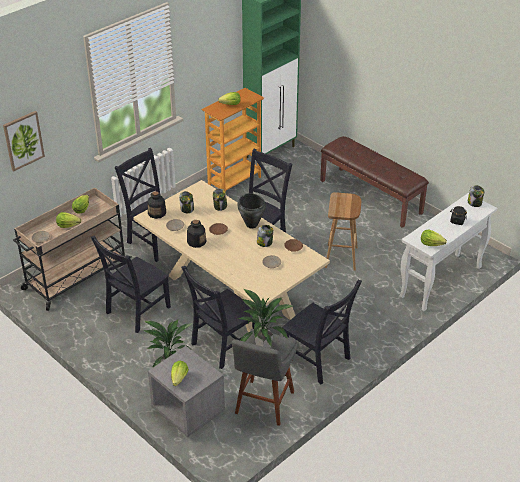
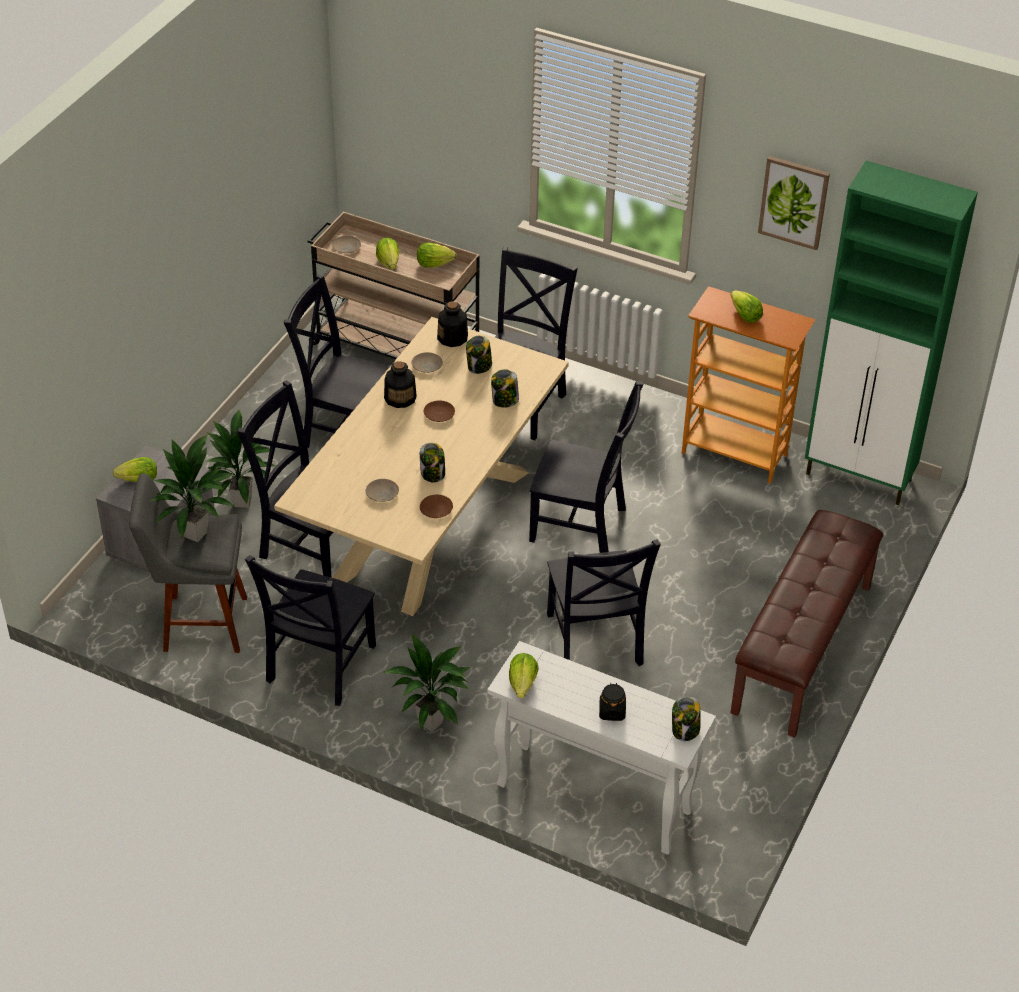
camera: 70 degrees right, 5 degrees up
(23, 140) = (409, 110): picture -> picture (794, 202)
(251, 224) = (473, 448): black cooking pot -> none
(341, 258) = (594, 643): brown stool -> black chair
(375, 326) = (431, 723): none -> potted plant

